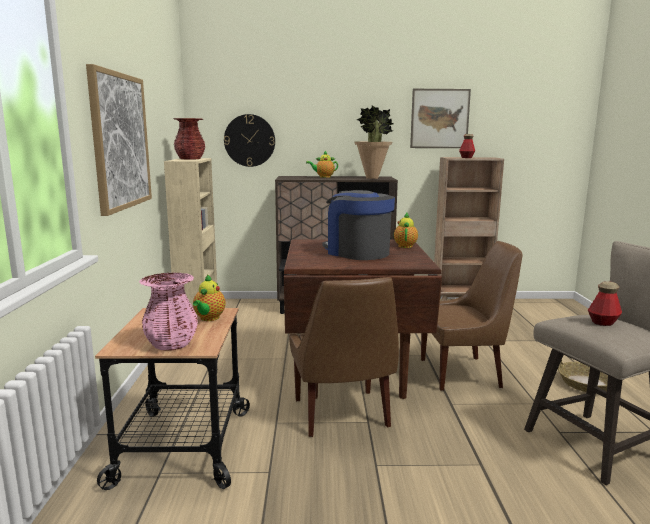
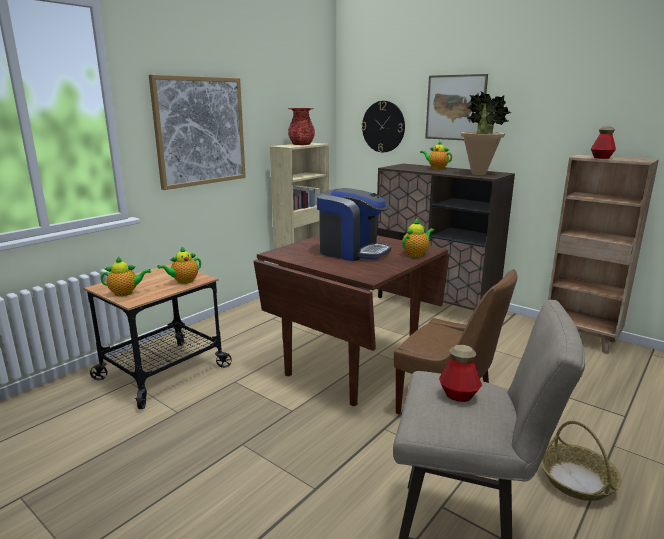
camera: 40 degrees right, 5 degrees up
(171, 344) = (126, 293): pink vase -> teapot
(342, 415) = (283, 396): brown chair -> none
(357, 252) = (352, 251): coffee machine -> coffee machine turned 120 degrees clockwise
(439, 118) = (586, 105): picture -> picture (455, 107)

